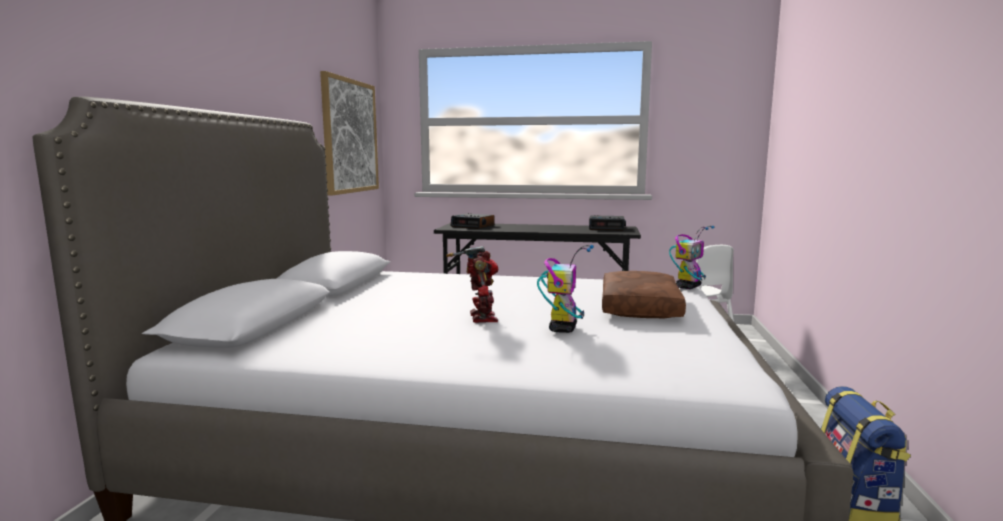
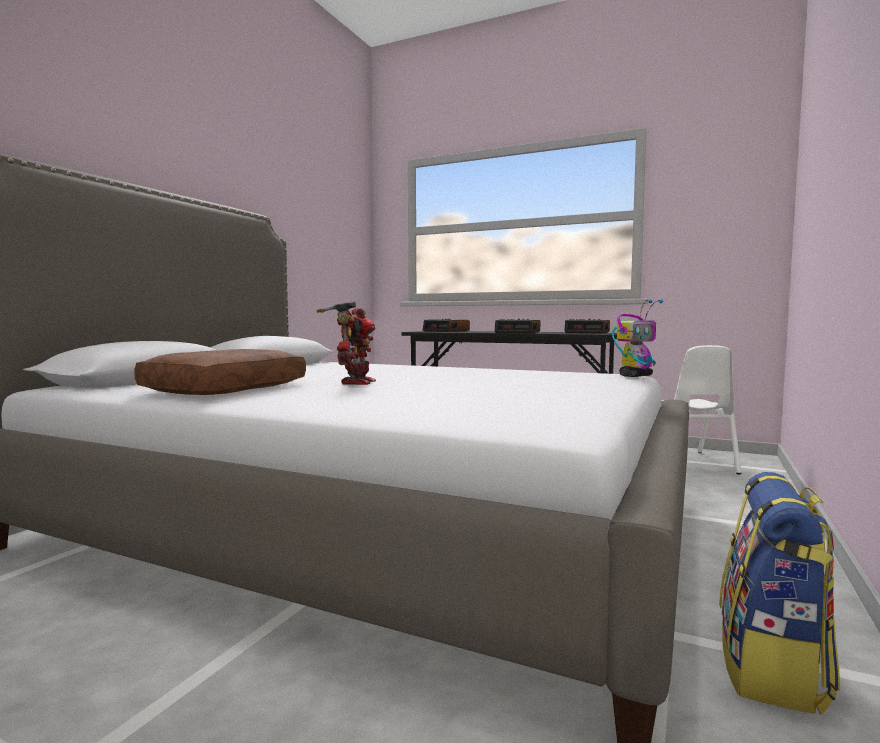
camera: 15 degrees right, 5 degrees down
(350, 136) = (329, 241): picture -> none
(546, 229) = (518, 332): none -> alarm clock
(563, 328) = (423, 388): toy robot -> none
(637, 307) = (545, 384): brown pillow -> brown pillow (226, 389)

